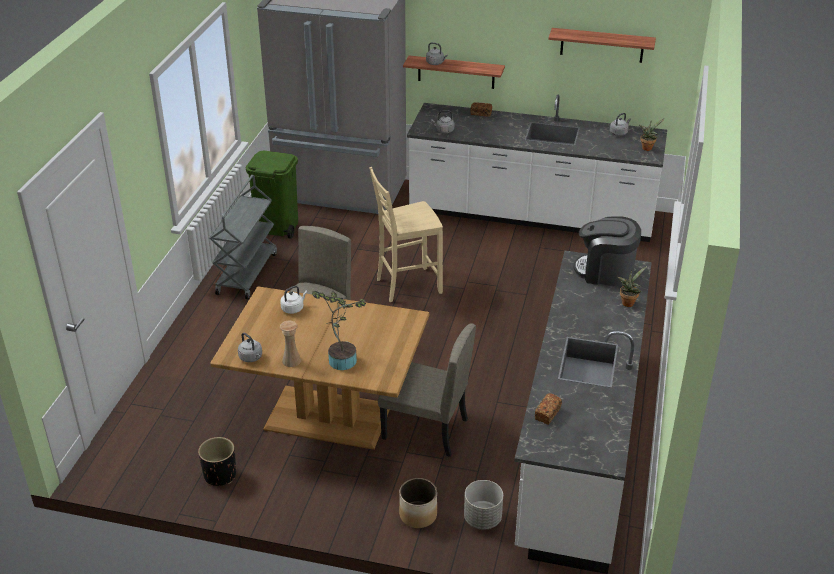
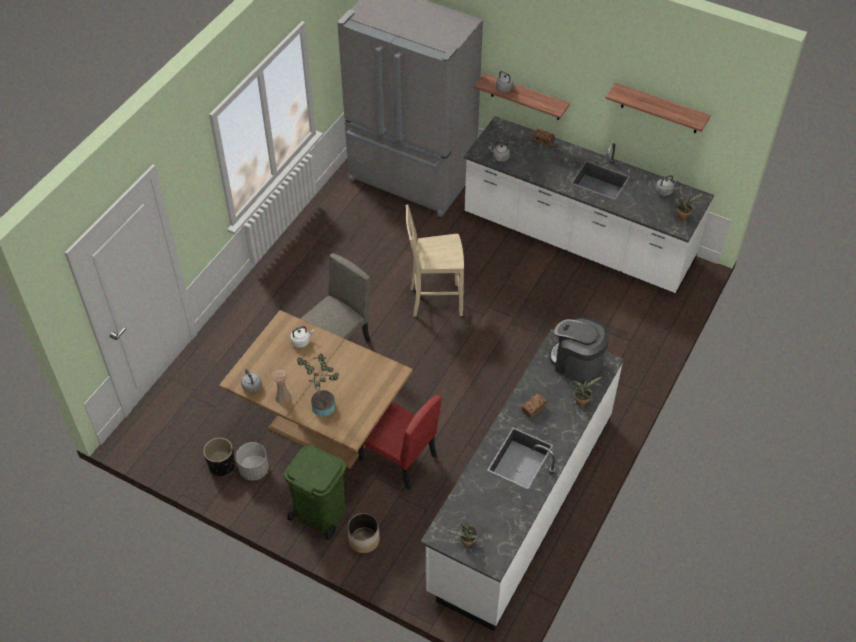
camera: 15 degrees right, 15 degrees up
(246, 273) = (300, 258): grey cart -> none
(276, 227) = (341, 209): green trash can -> green trash can (320, 514)
(425, 429) = (398, 458): beige chair -> red chair
(482, 519) = (413, 556): grey planter -> grey planter (254, 470)
(547, 414) = (464, 504): bread -> bread (533, 409)
(568, 448) = (466, 542): none -> potted plant

